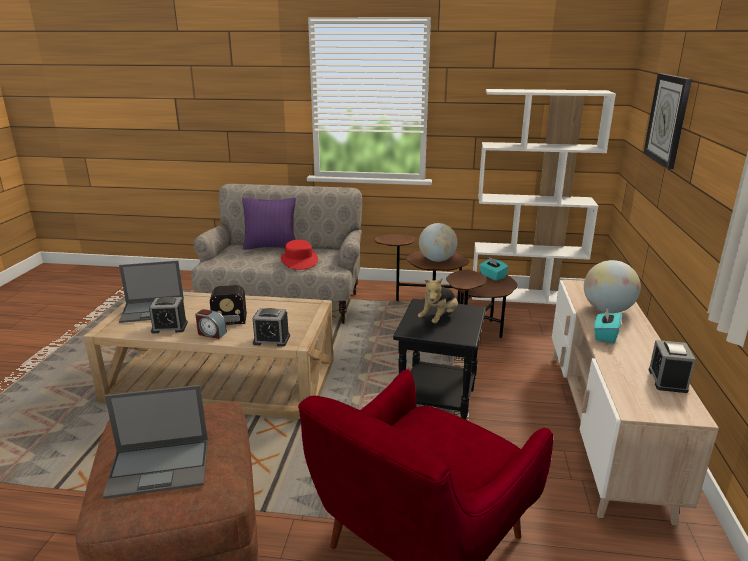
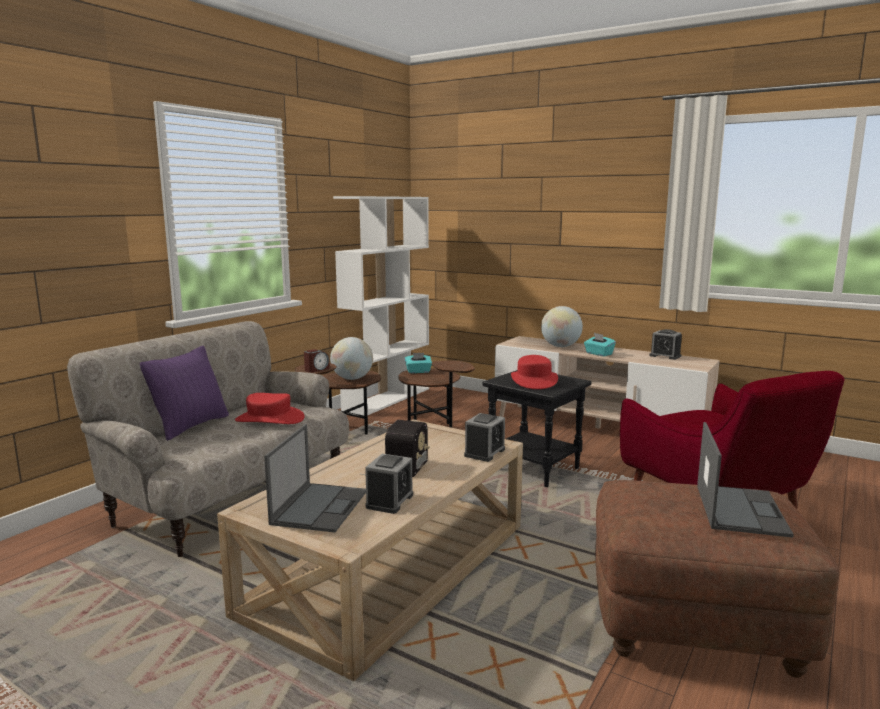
camera: 65 degrees left, 10 degrees down
(211, 333) = (438, 478): alarm clock -> alarm clock (316, 369)
(439, 318) = (534, 381): plush toy -> red hat
(668, 119) = (504, 208): wall clock -> none

